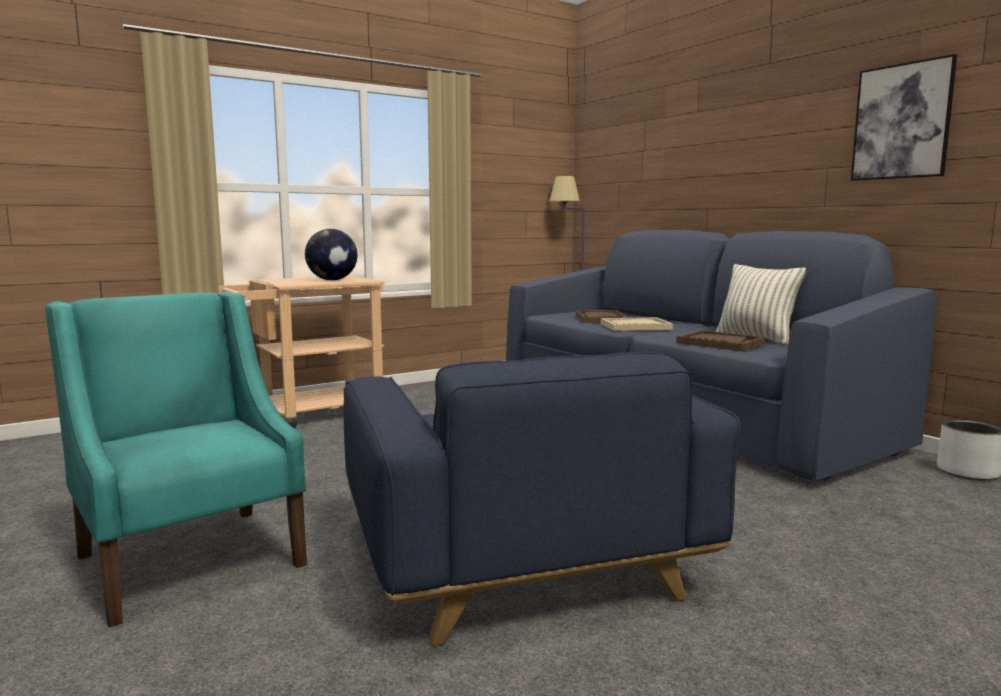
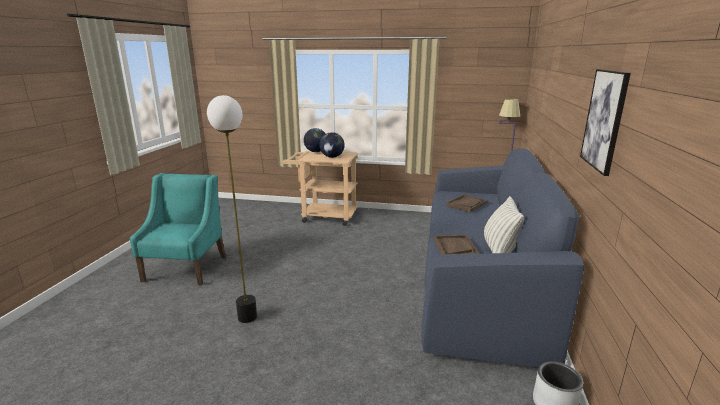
camera: 45 degrees right, 10 degrees up
(276, 278) = (316, 152): none -> globe
(520, 559) = (247, 317): blue armchair -> floor lamp
(635, 326) = (459, 217): beige tray -> none

